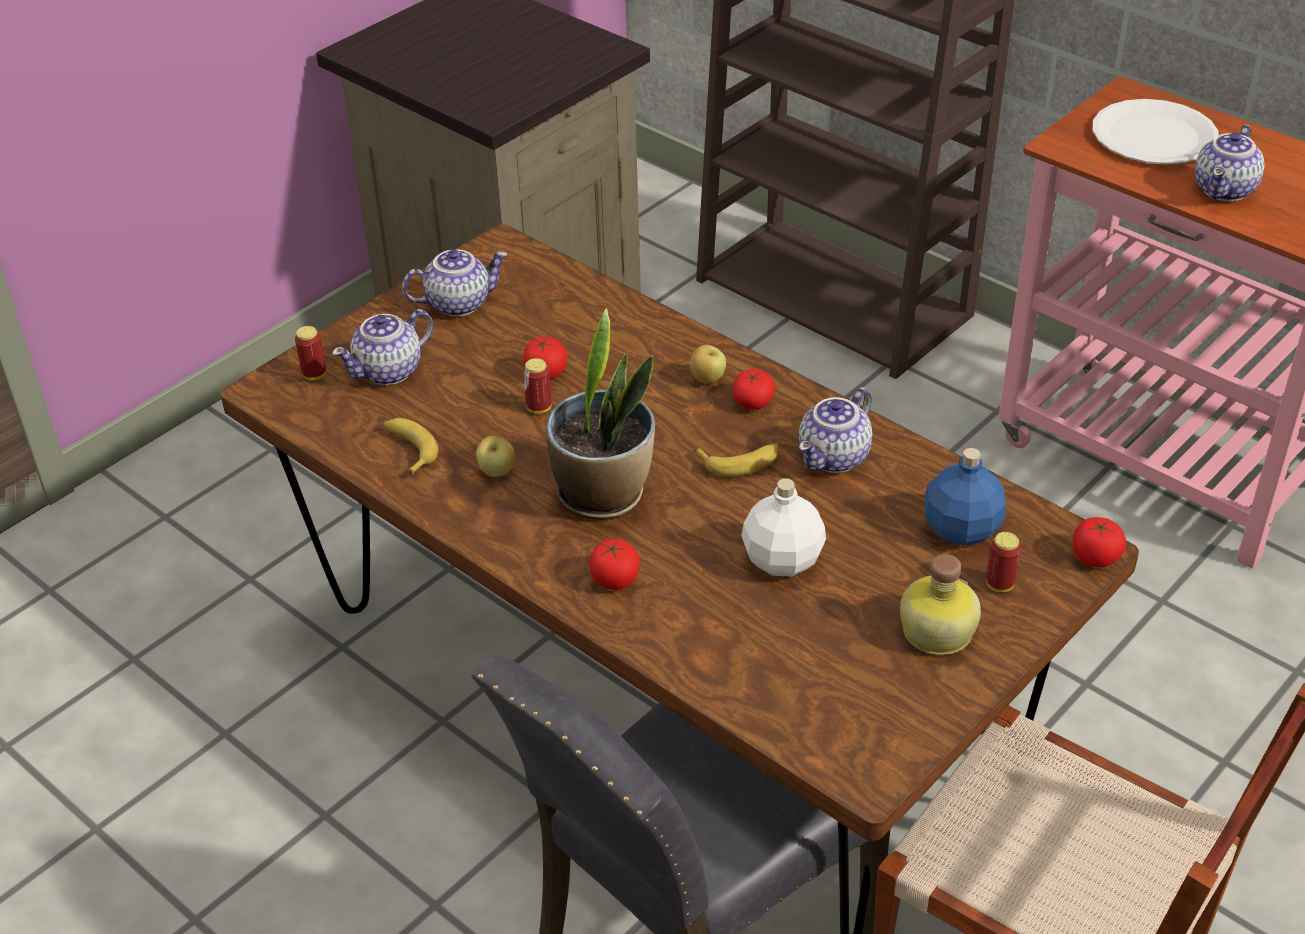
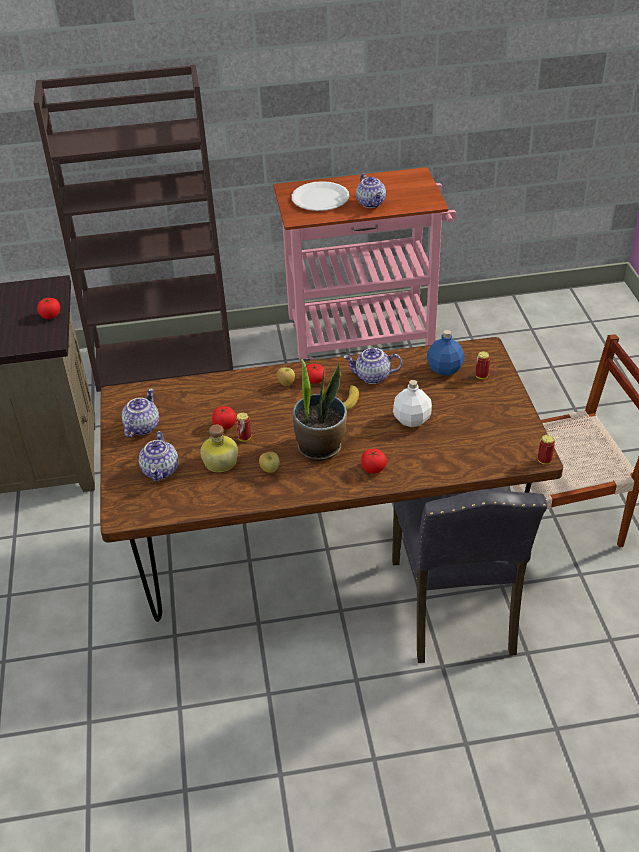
camera: 50 degrees left, 0 degrees up
(314, 374) = (131, 495): can -> can (544, 461)
(408, 449) = (222, 489): banana -> none
(835, 458) = (372, 377): teapot -> teapot turned 105 degrees clockwise
(935, 632) = (488, 404): bottle -> bottle (220, 462)
(1095, 557) = (492, 348): tomato -> tomato (50, 316)

